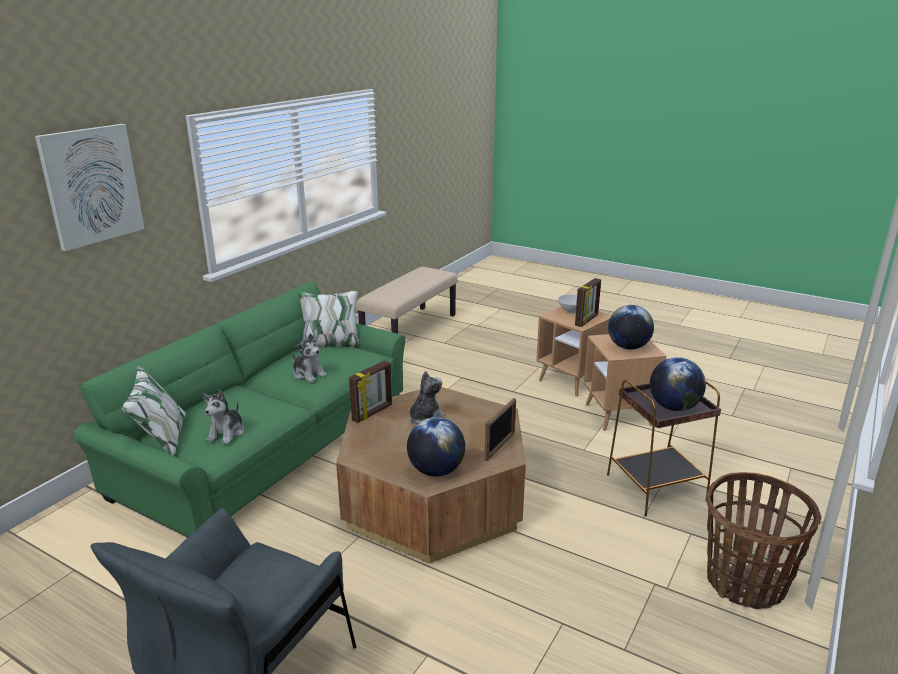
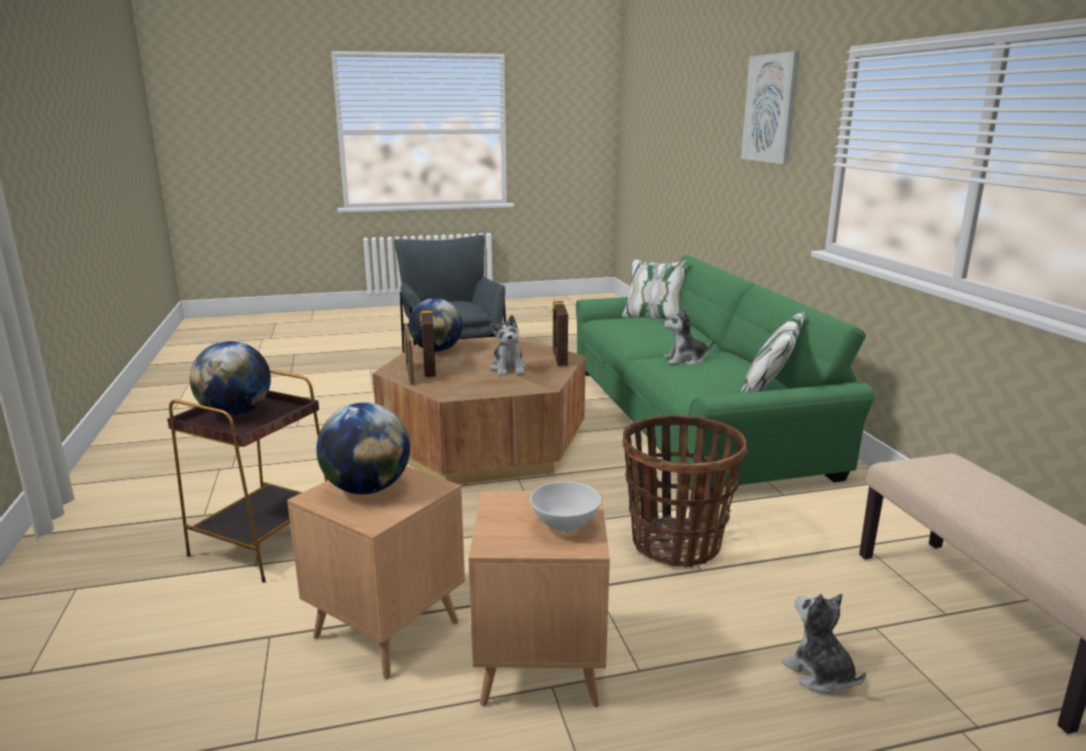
camera: 135 degrees right, 5 degrees down
(226, 433) = (622, 324): plush toy -> plush toy (819, 674)
(587, 320) = (503, 516): picture frame -> picture frame (429, 369)
(745, 583) = (137, 498): basket -> basket (676, 543)

